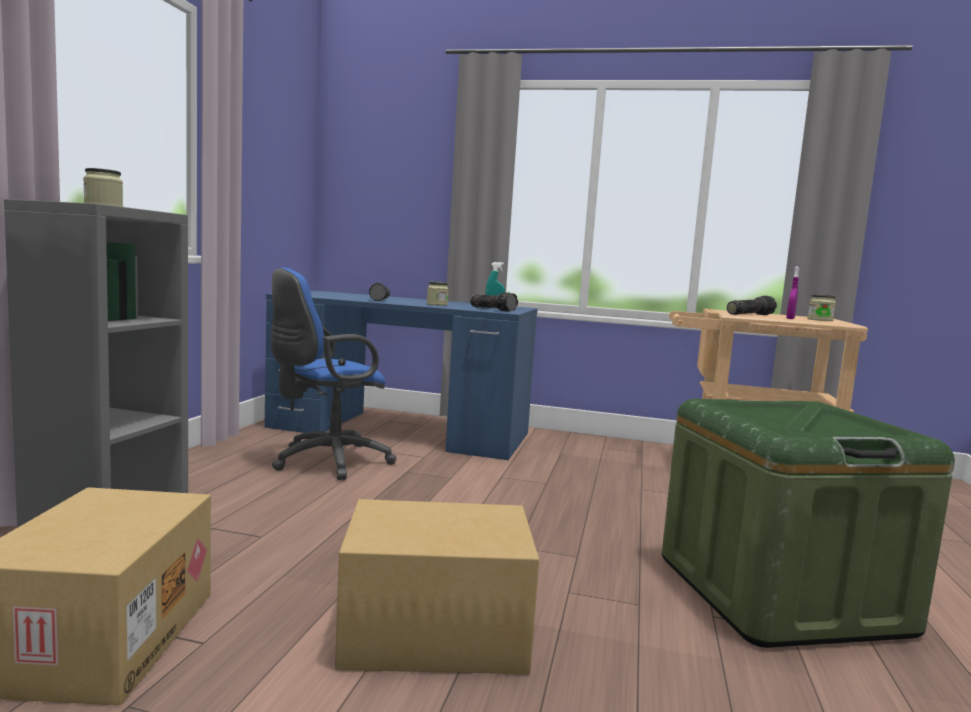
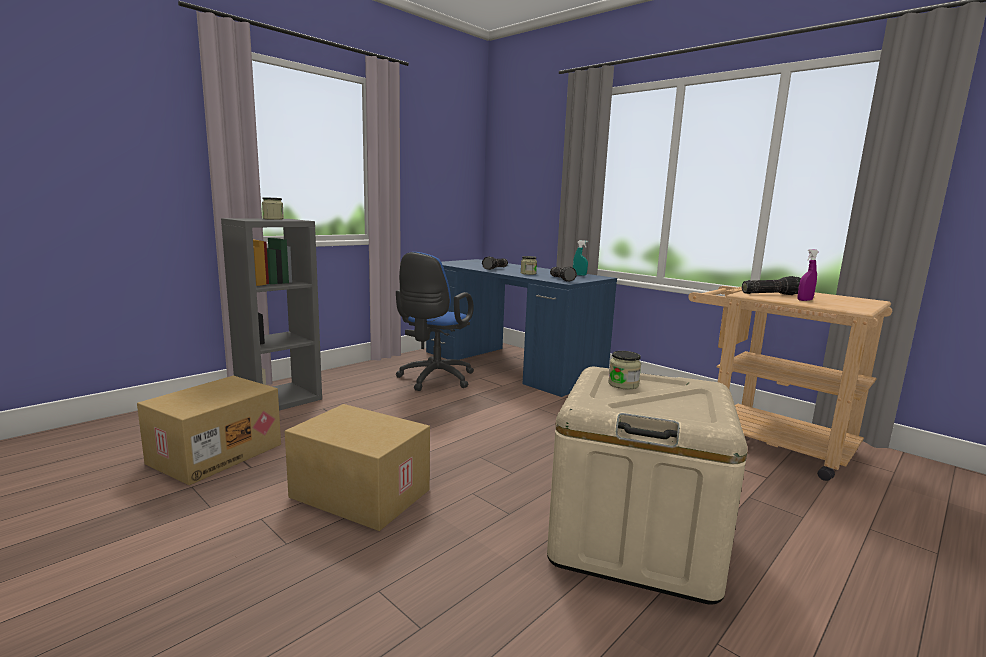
camera: 30 degrees right, 5 degrees up
(326, 462) = (434, 380): blue office chair -> blue office chair turned 60 degrees counterclockwise
(780, 594) = (635, 538): green storage box -> beige storage box
(820, 320) = (845, 303): jar -> jar (623, 384)

